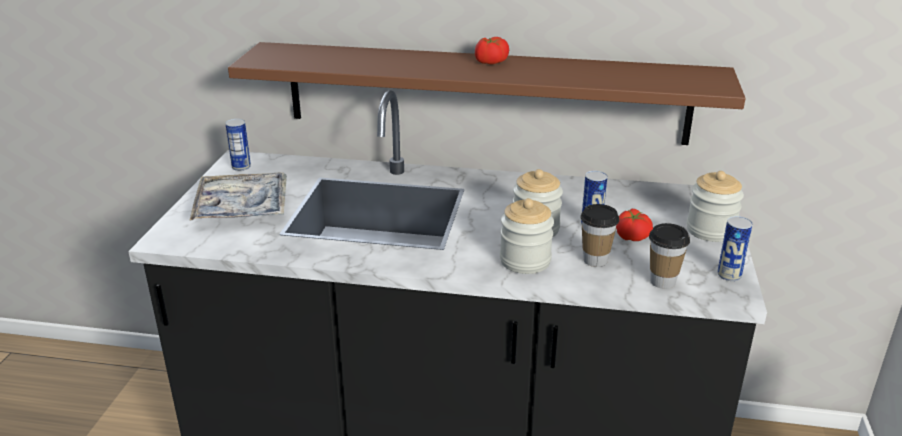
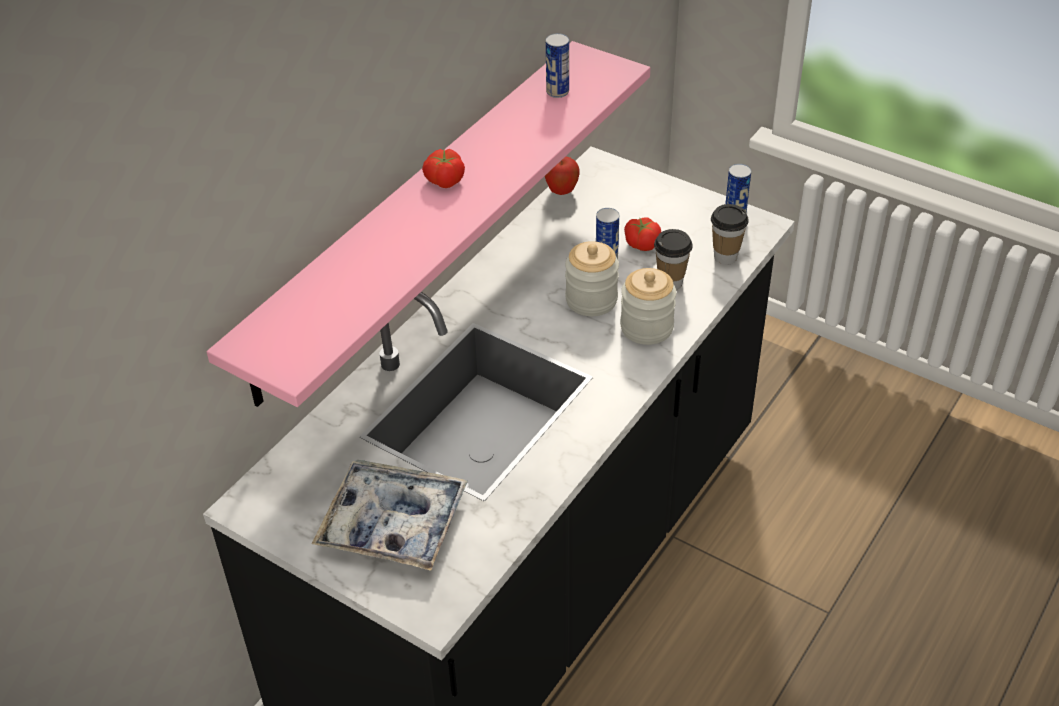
camera: 65 degrees left, 15 degrees up
(241, 167) = (274, 507): can -> can (557, 92)
(485, 93) = (416, 216): brown shelf -> pink shelf
(655, 188) = (561, 191): none -> apple
(710, 230) = (659, 193): jar -> none

